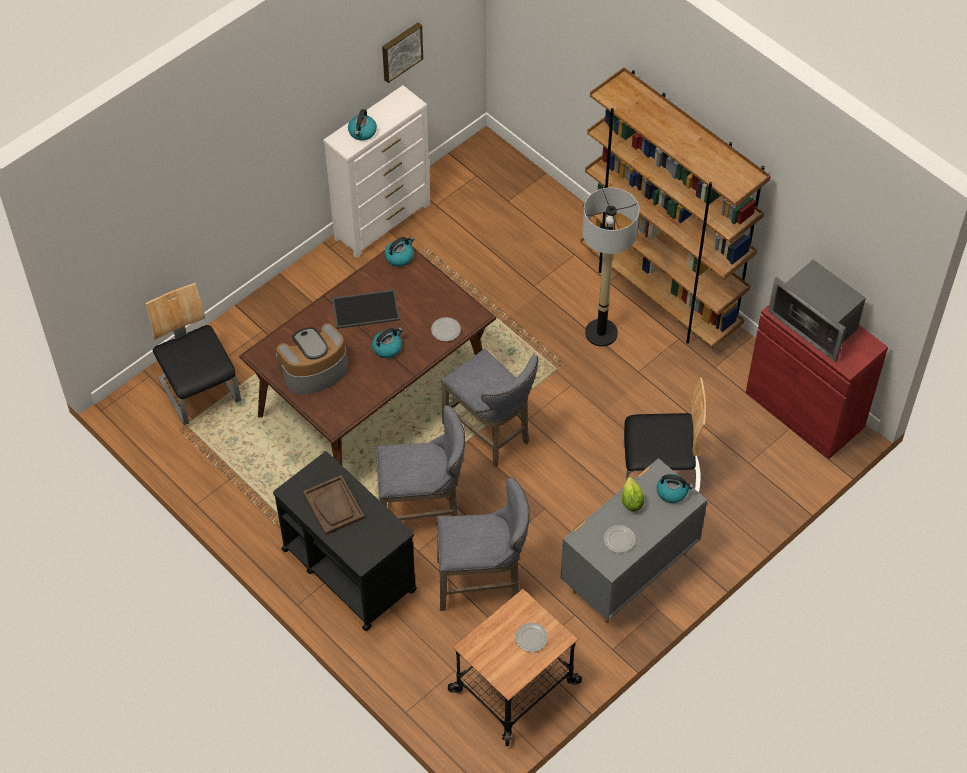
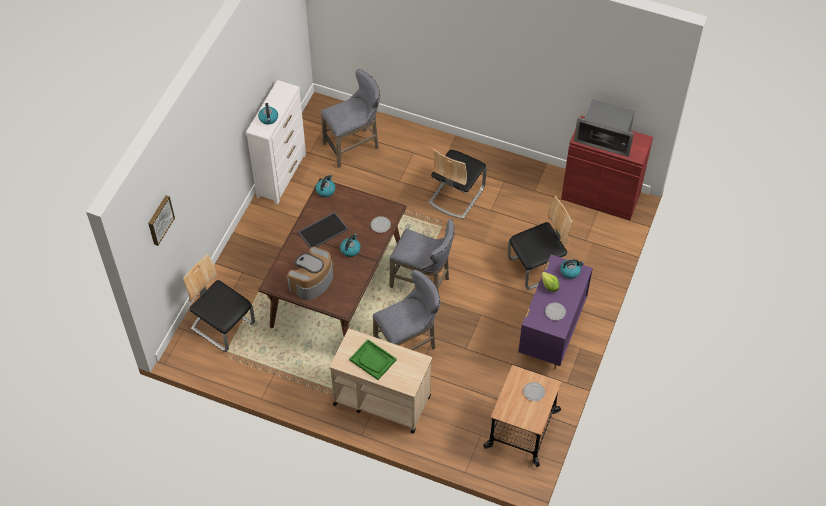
camera: 25 degrees left, 0 degrees up
(334, 506) = (373, 360): brown tray -> green tray
(348, 569) = (381, 400): black cart -> beige cart
(401, 51) = (273, 57): picture -> picture (159, 219)
(483, 583) = (468, 374): grey stool -> grey stool (354, 146)
(601, 333) = (456, 195): floor lamp -> chair
(628, 572) = (551, 333): grey dresser -> purple dresser
(660, 293) = (478, 158): brown bookcase -> none

